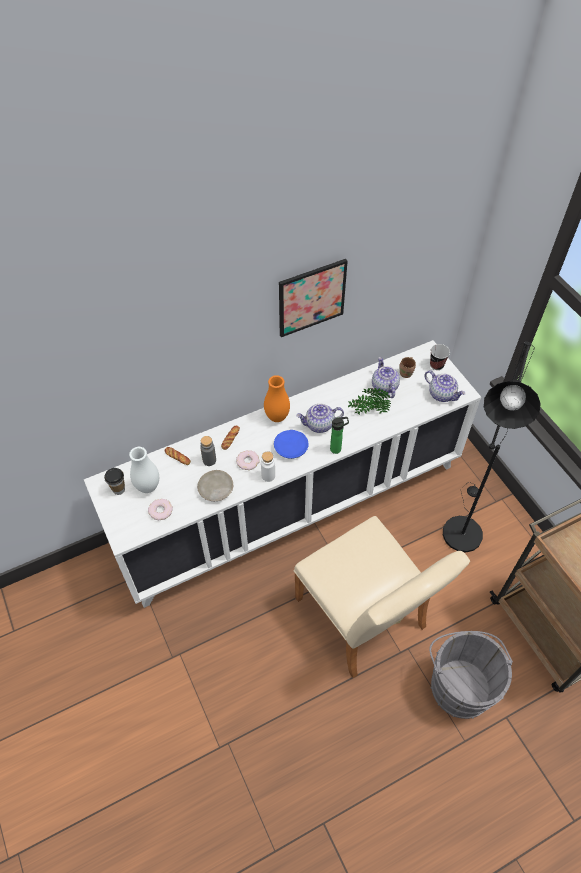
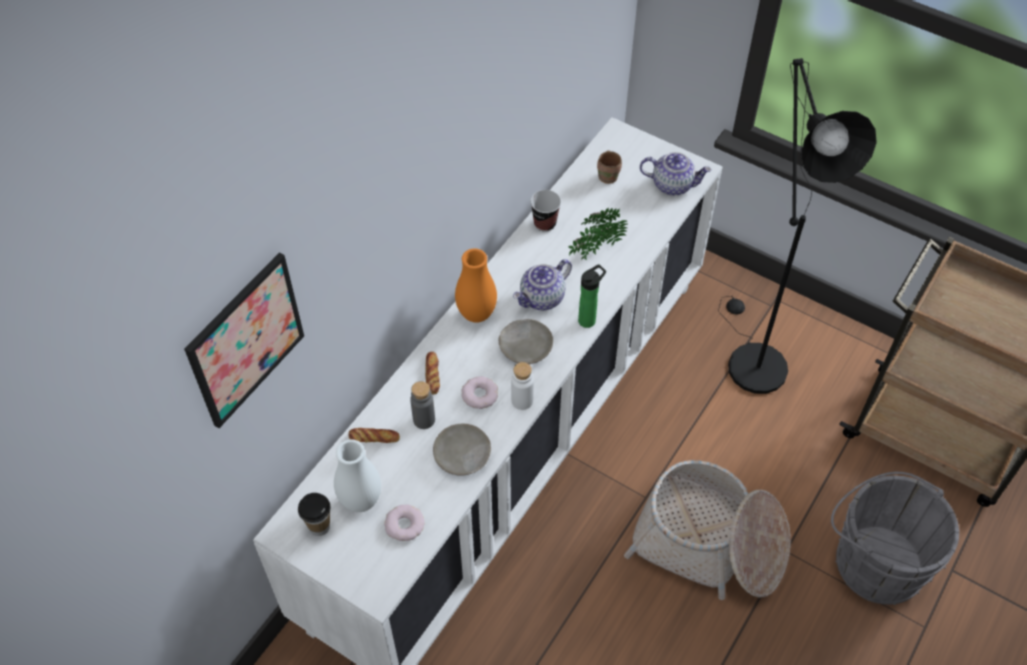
camera: 30 degrees left, 0 degrees up
(291, 447) = (526, 347): blue plate -> beige plate
(311, 297) = (484, 113): picture -> picture (246, 340)
(365, 619) = (710, 543): beige chair -> basket
(384, 387) = (591, 207): teapot -> none
(436, 365) = (639, 149): cup -> cup (545, 223)

